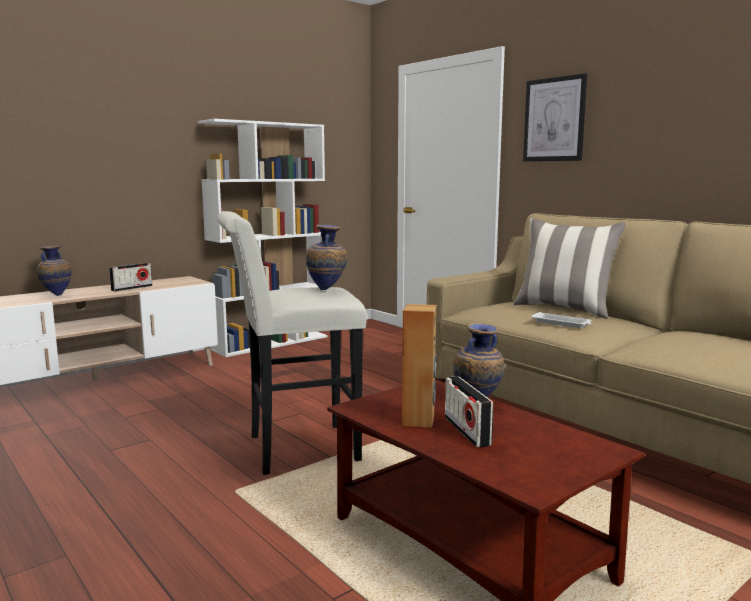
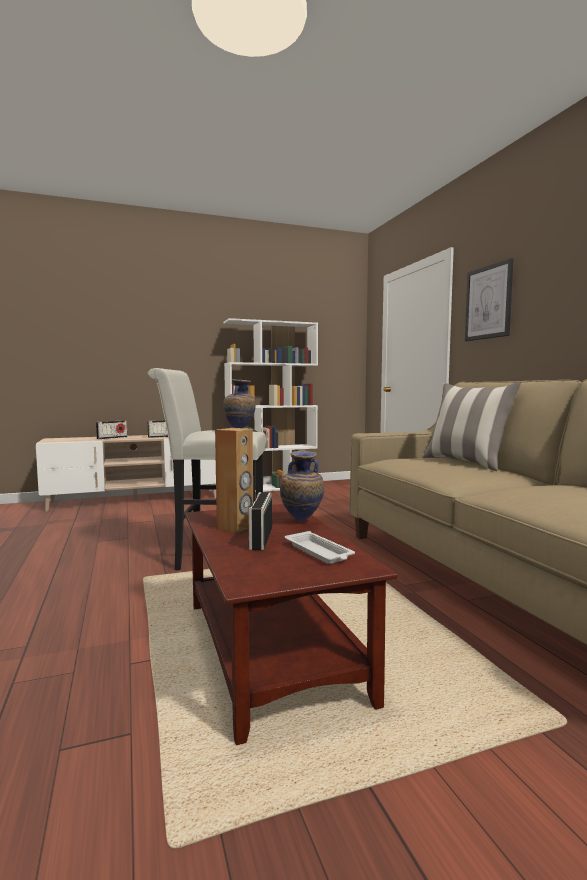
camera: 20 degrees right, 5 degrees down
(56, 295) = (112, 438): vase -> radio
(561, 323) = (442, 471): white tray -> white tray (319, 552)

